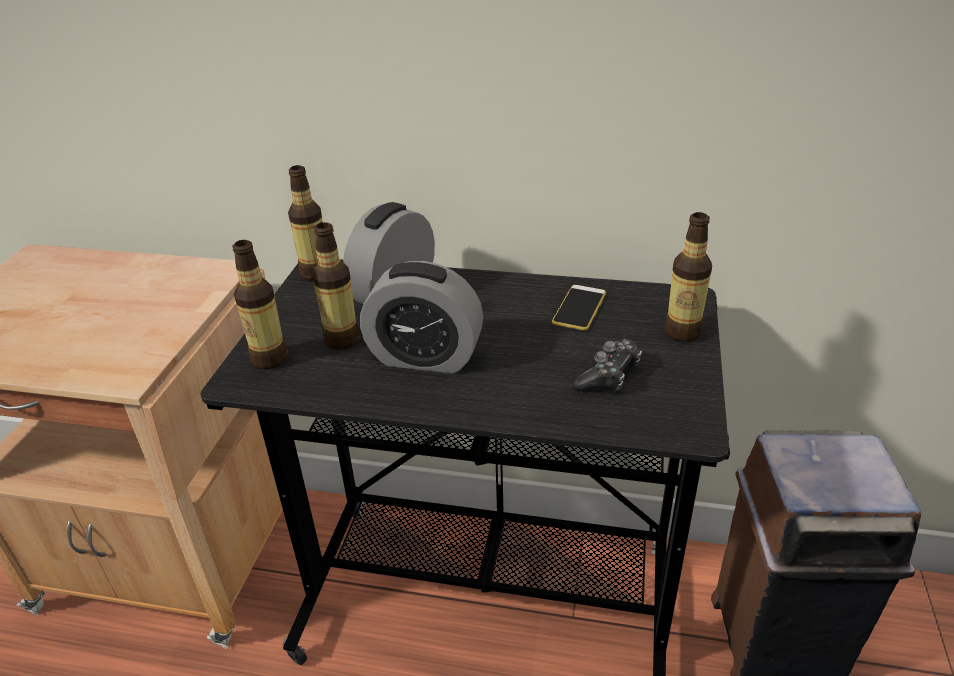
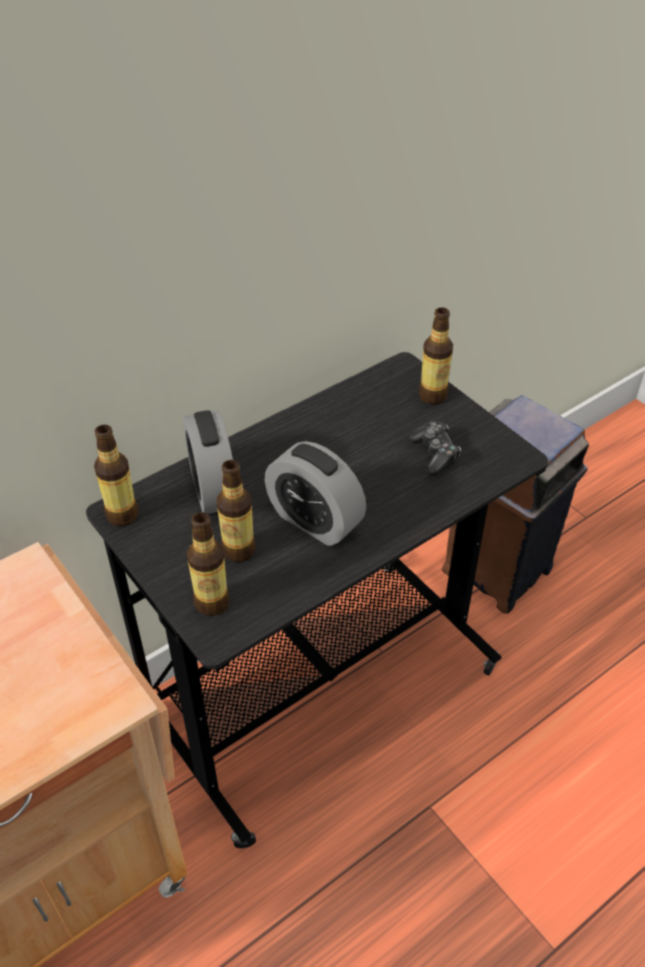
camera: 50 degrees left, 10 degrees up
(425, 357) = (315, 520): alarm clock -> alarm clock turned 75 degrees clockwise
(579, 308) = (353, 417): phone -> none

